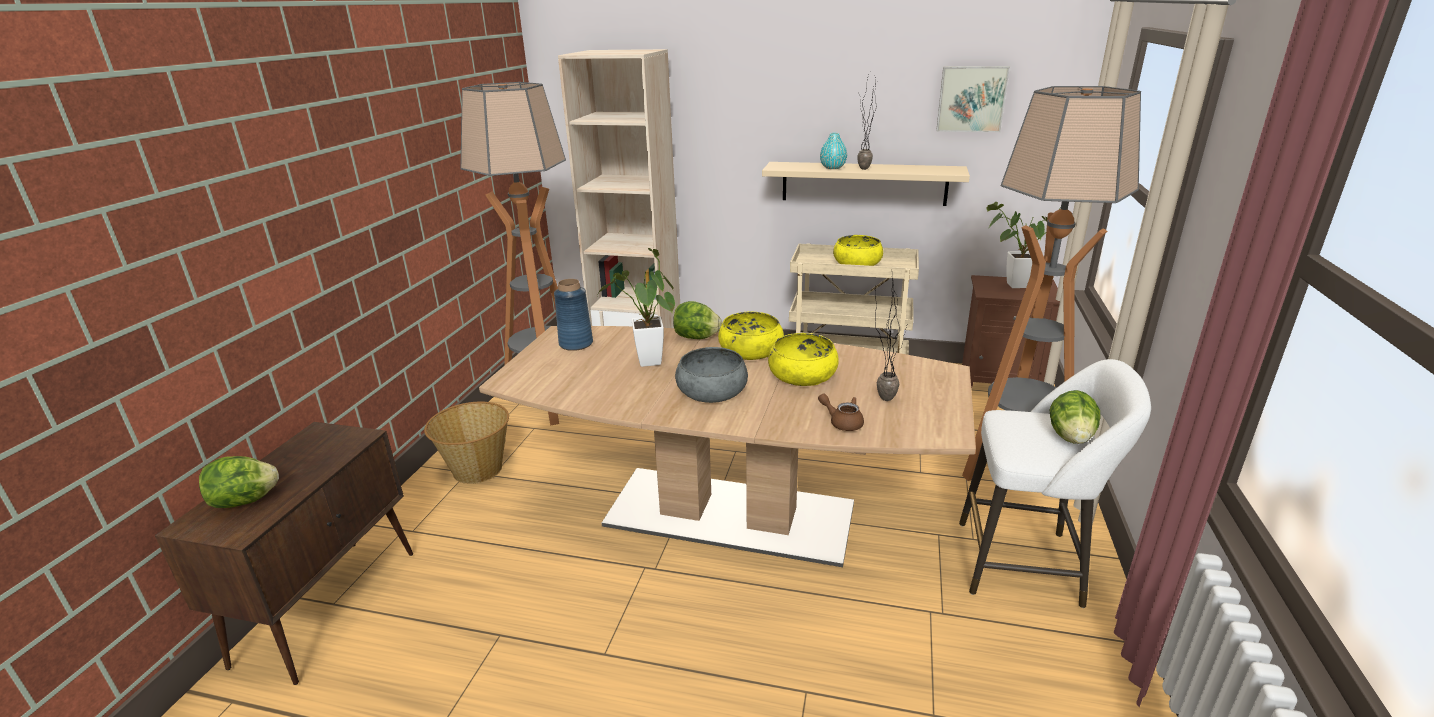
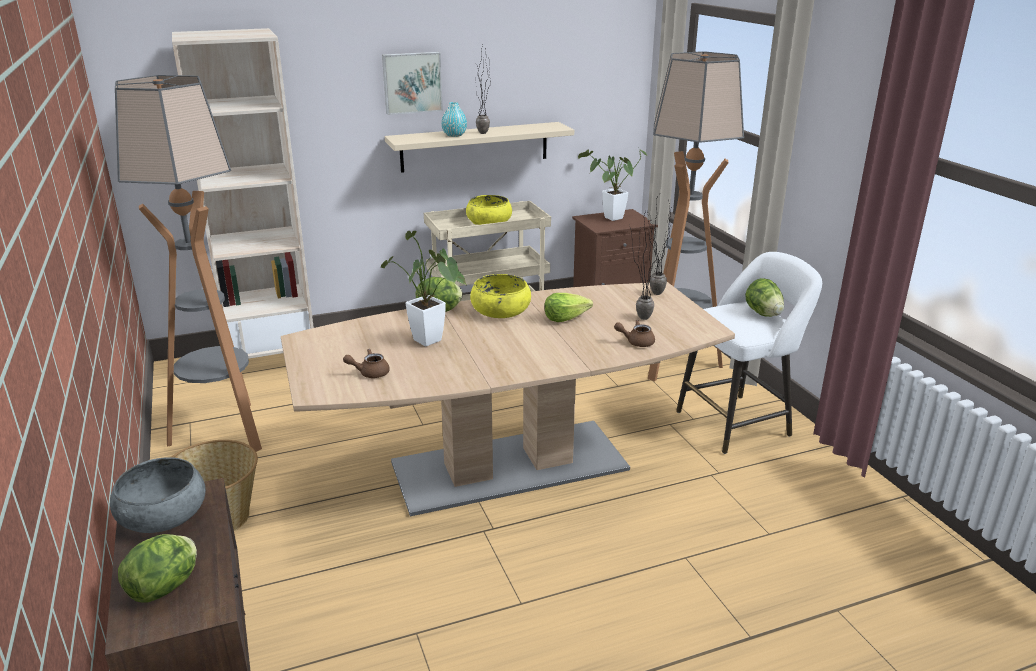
camera: 35 degrees left, 0 degrees up
(567, 377) = (369, 373): none -> brown teapot
(576, 344) = (334, 344): blue vase -> none
(712, 391) = (513, 348): grey bowl -> grey bowl (162, 514)
(802, 375) = (565, 318): yellow bowl -> lettuce
(932, 374) = (651, 293): none -> potted plant
(971, 99) = (557, 63): picture -> picture (412, 82)

